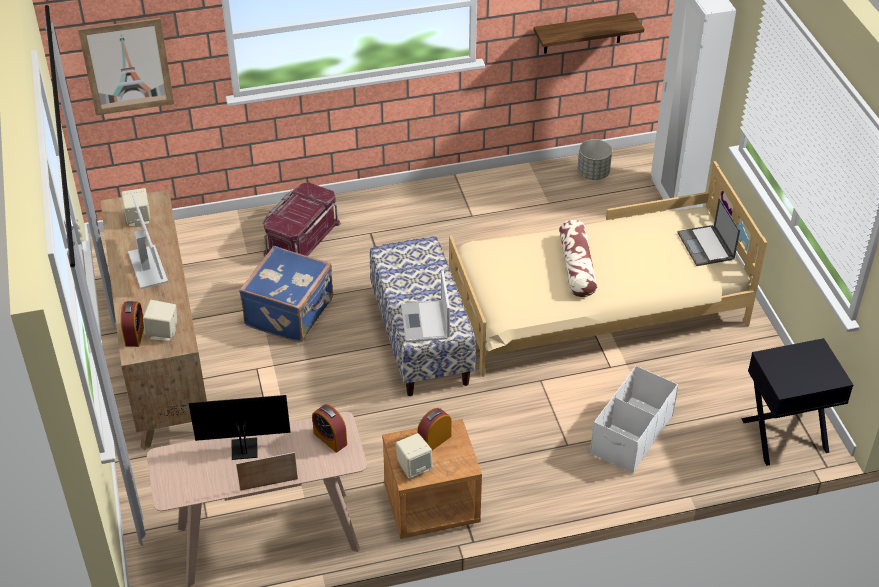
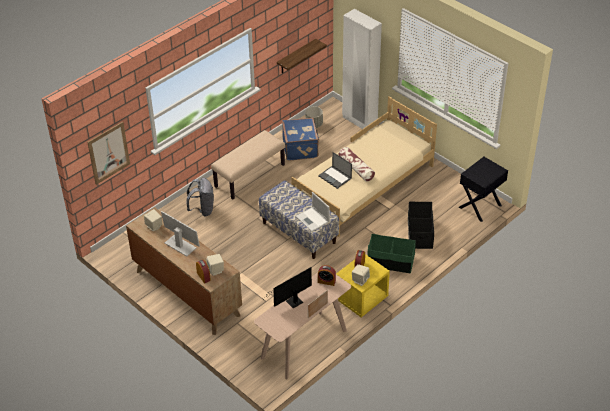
camera: 30 degrees left, 0 degrees up
(291, 312) = (228, 246): blue suitcase -> blue suitcase (301, 148)
(301, 238) = (202, 210): red storage box -> grey backpack
(420, 214) = (249, 175): none -> beige bench
(431, 506) = (361, 299): brown nightstand -> yellow nightstand
(537, 462) = (390, 262): none -> green storage box
(631, 434) = (419, 233): white storage box -> black storage box
(706, 246) = (403, 137): laptop -> laptop (335, 177)

